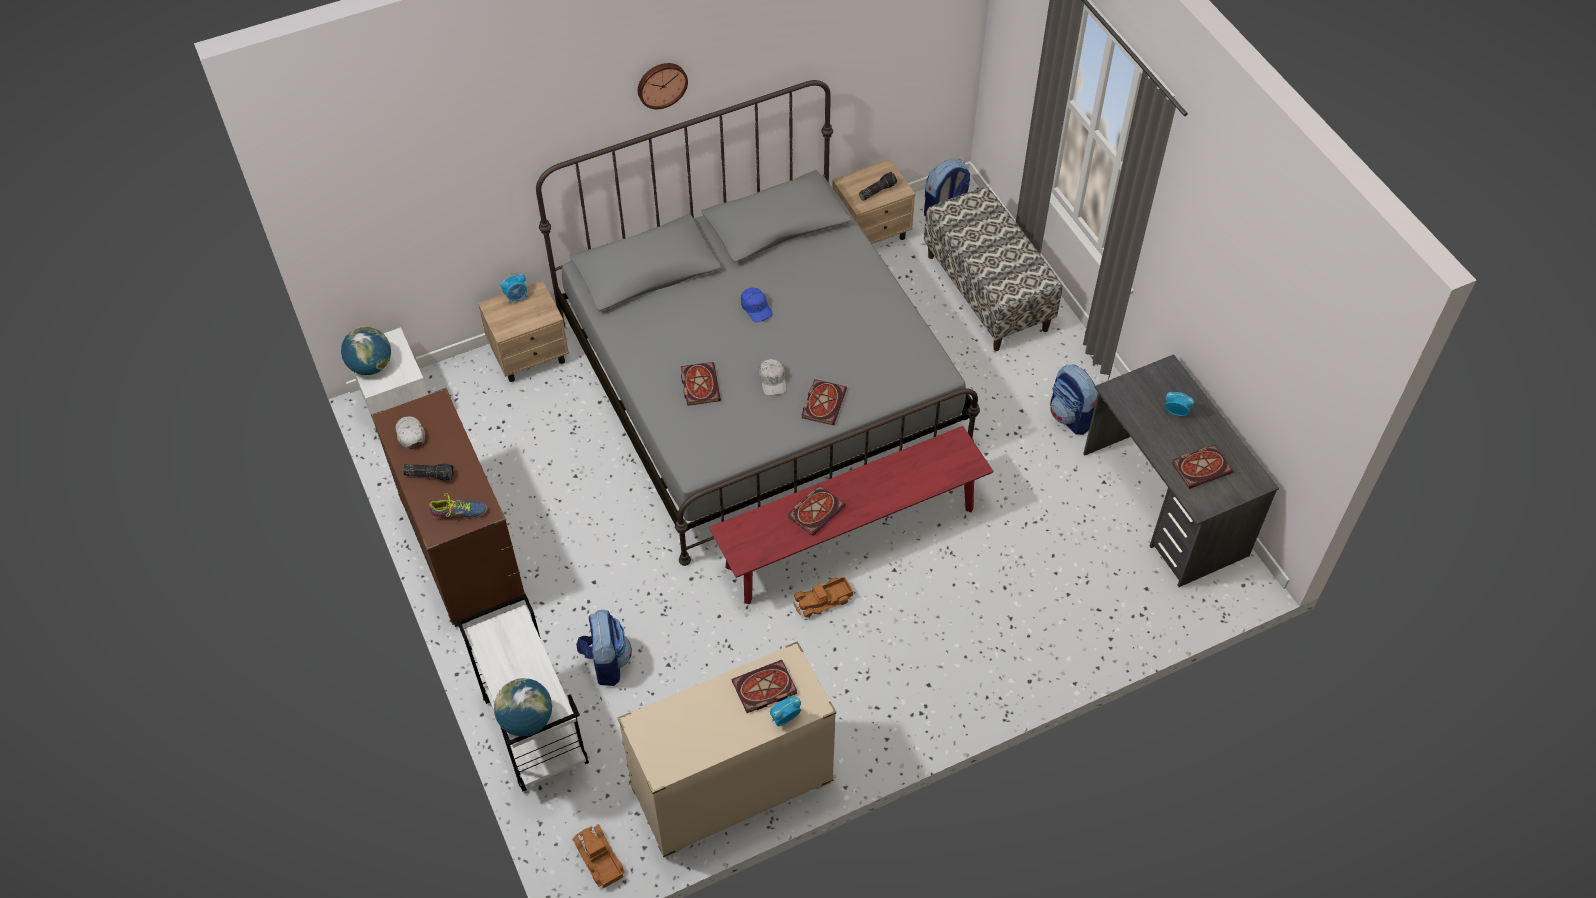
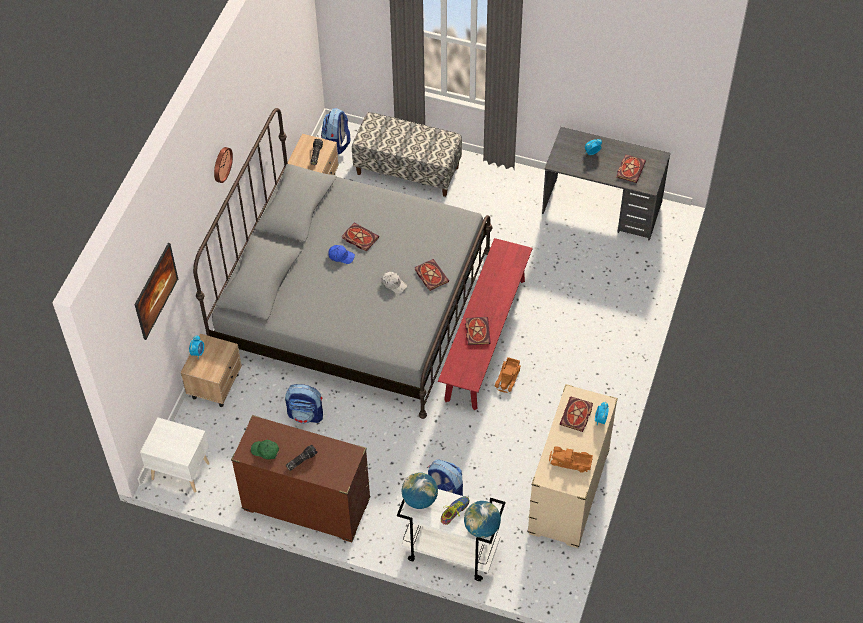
camera: 45 degrees left, 0 degrees up
(371, 366) = (168, 448): globe -> globe (420, 499)
(410, 435) = (265, 451): white cap -> green cap
(444, 177) = (158, 299): none -> picture
(459, 512) = (339, 464): shoe -> shoe (454, 511)
(598, 859) = (550, 576): toy truck -> toy truck (570, 462)
(699, 384) = (361, 315): book -> book (359, 238)
(1071, 417) = (516, 200): backpack -> backpack (306, 414)

